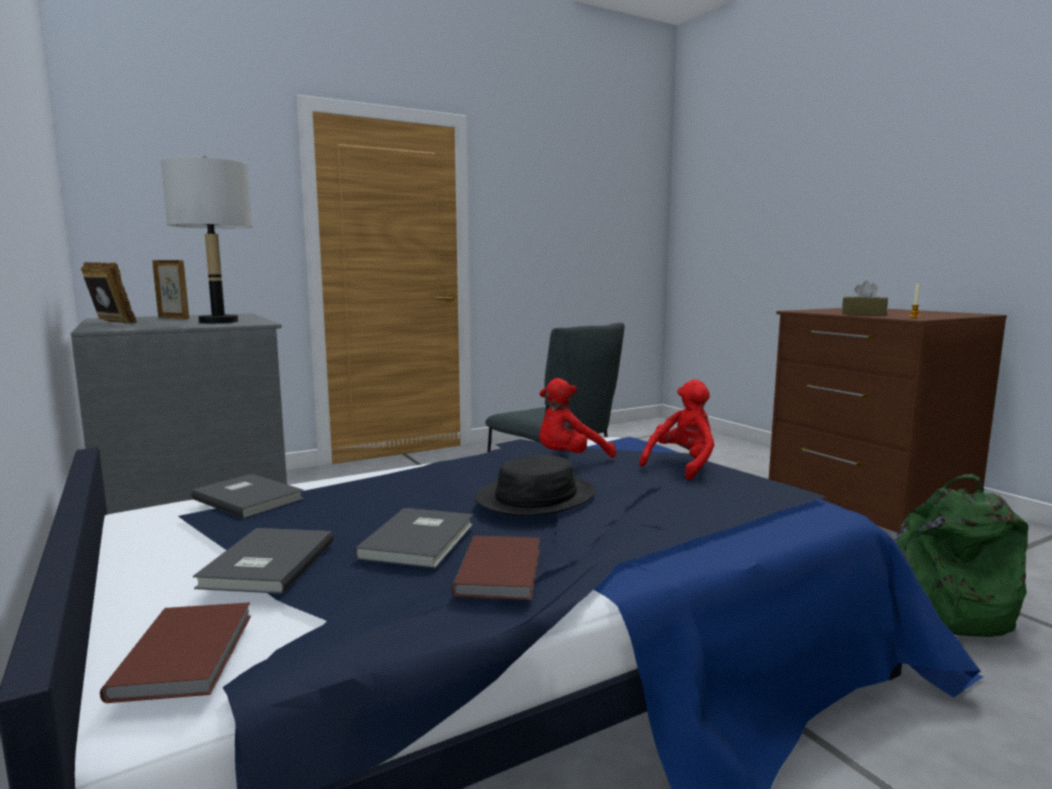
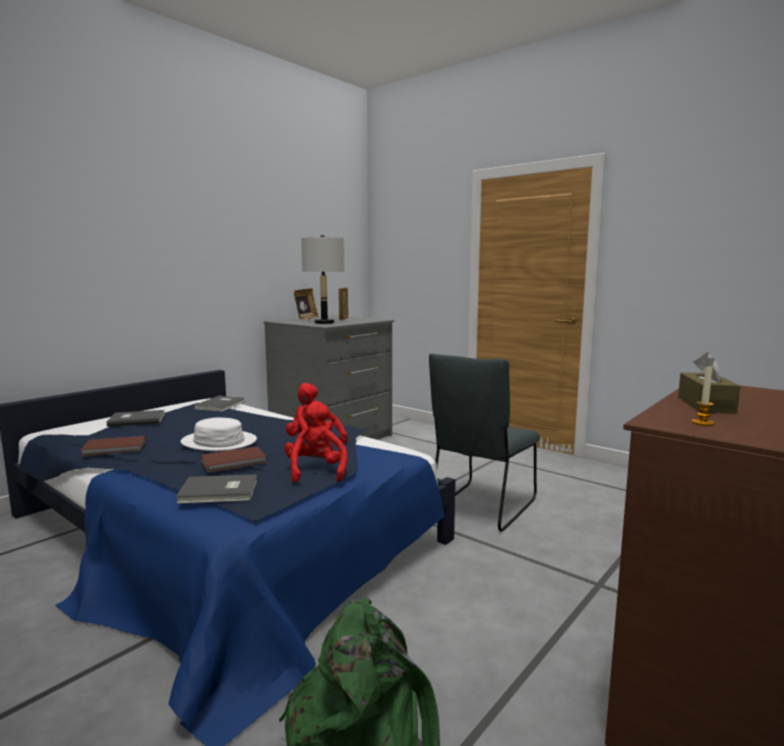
camera: 70 degrees right, 0 degrees up
(189, 653) = (67, 427): brown book -> brown book (235, 462)
(421, 540) = (157, 433): grey book -> grey book (219, 492)
(536, 497) = (219, 442): black hat -> white hat
(682, 465) = (316, 471): red plush toy -> red plush toy turned 120 degrees counterclockwise

